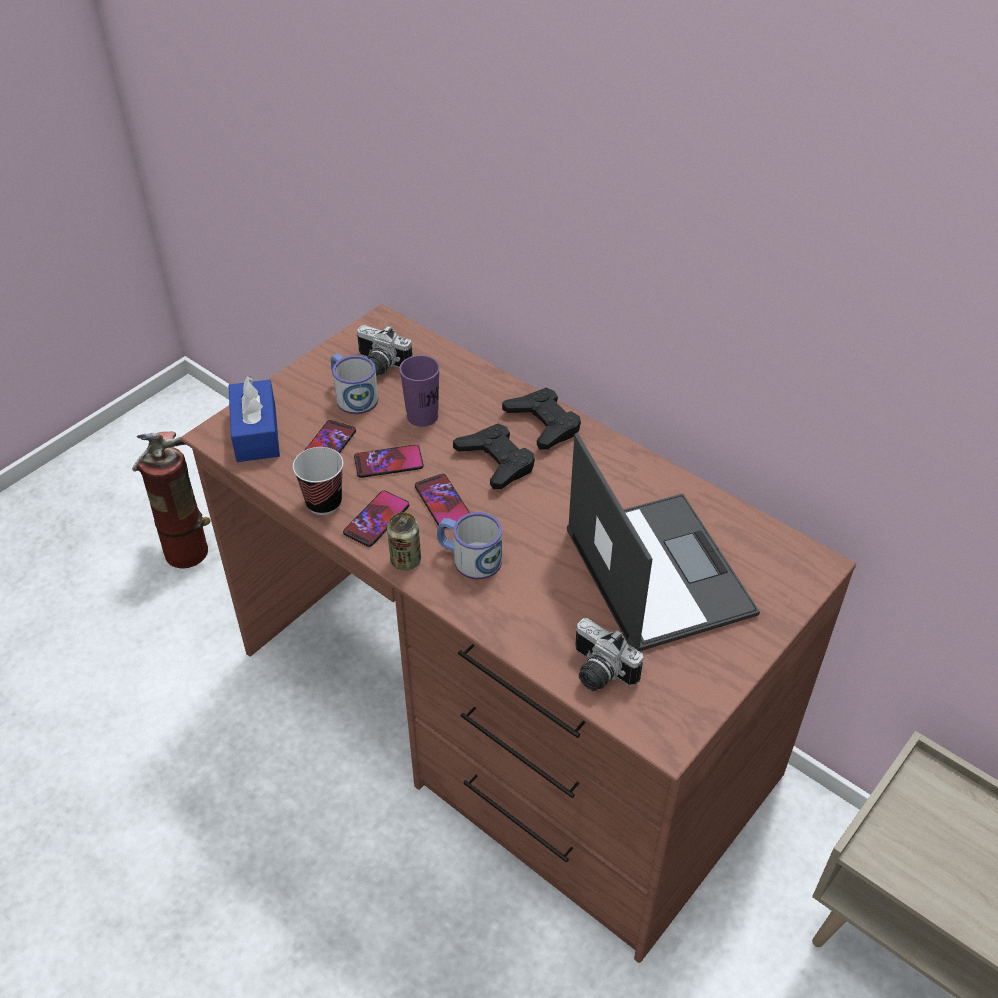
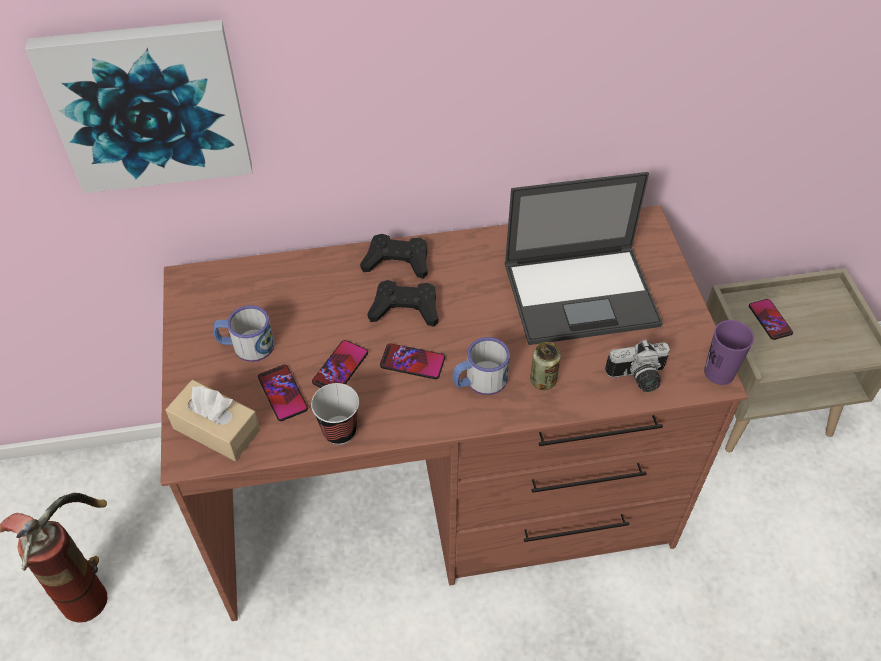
camera: 50 degrees left, 5 degrees up
(256, 433) = (216, 429): blue tissue box -> beige tissue box
(376, 519) = (390, 410): phone -> phone (770, 320)
(380, 366) = (233, 310): camera -> none
(399, 136) = (148, 106): none -> picture
(405, 560) = (446, 418): can -> can (543, 381)
(422, 416) = (315, 319): purple cup -> purple cup (719, 373)
(657, 570) = (582, 294): laptop -> laptop turned 150 degrees clockwise

